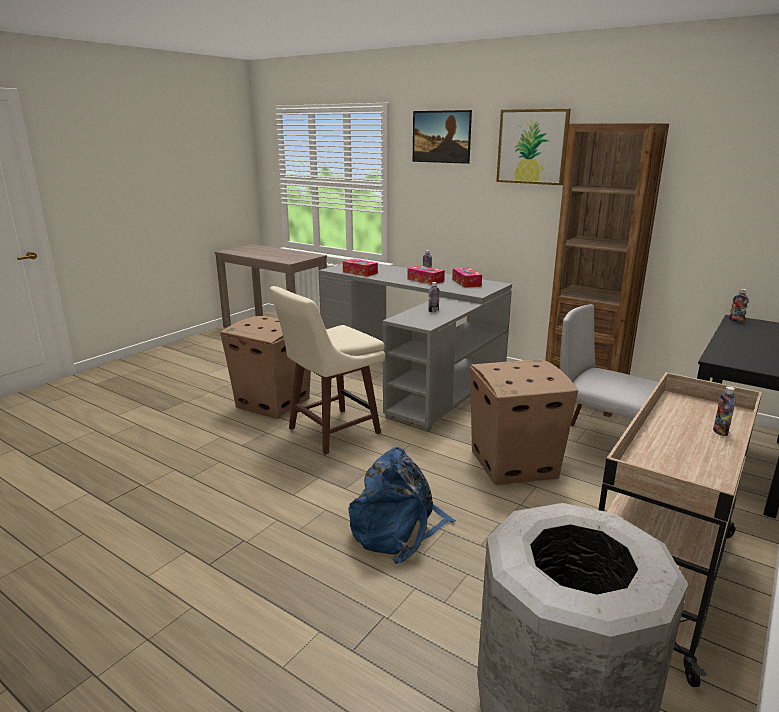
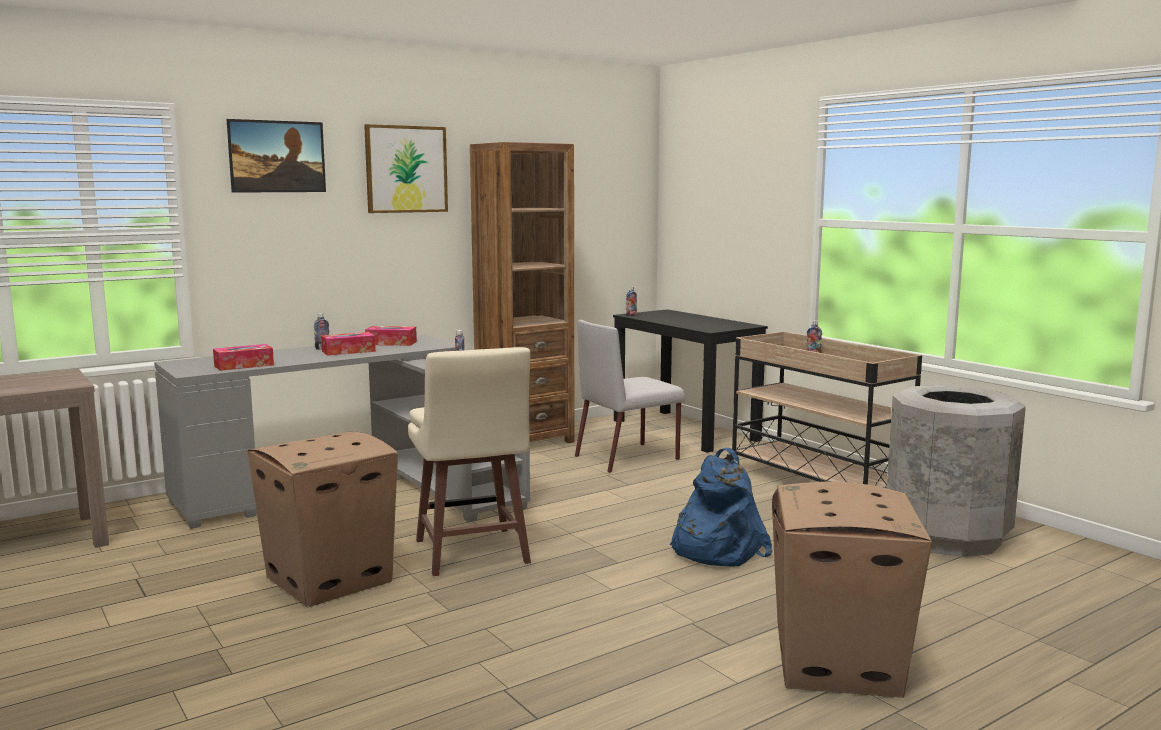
camera: 70 degrees left, 10 degrees down
(512, 464) = (629, 489): cardboard box -> cardboard box (838, 666)

